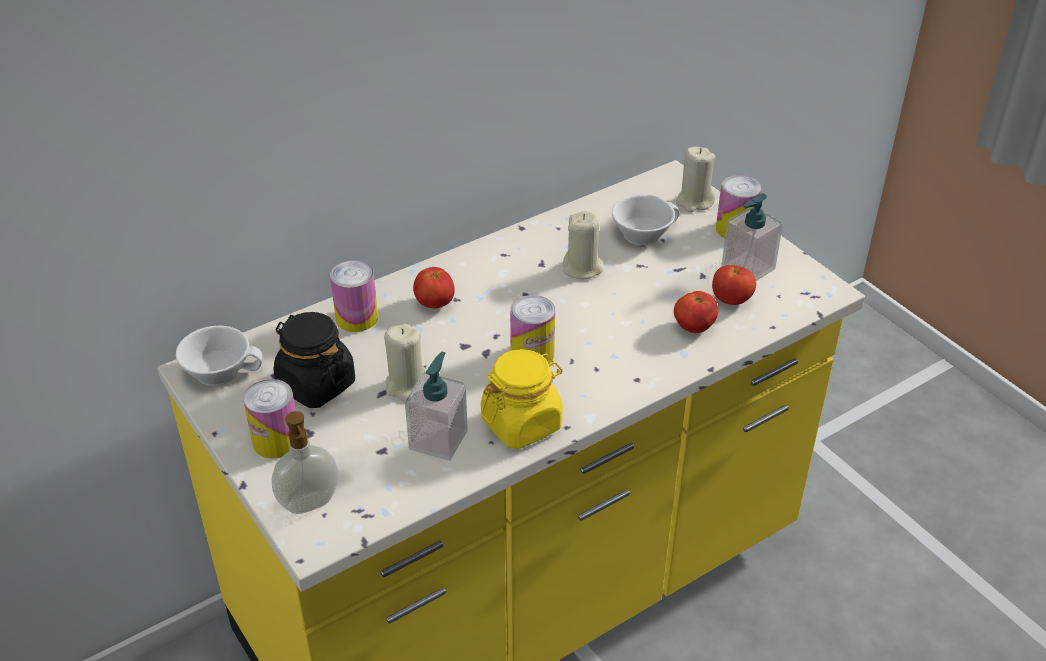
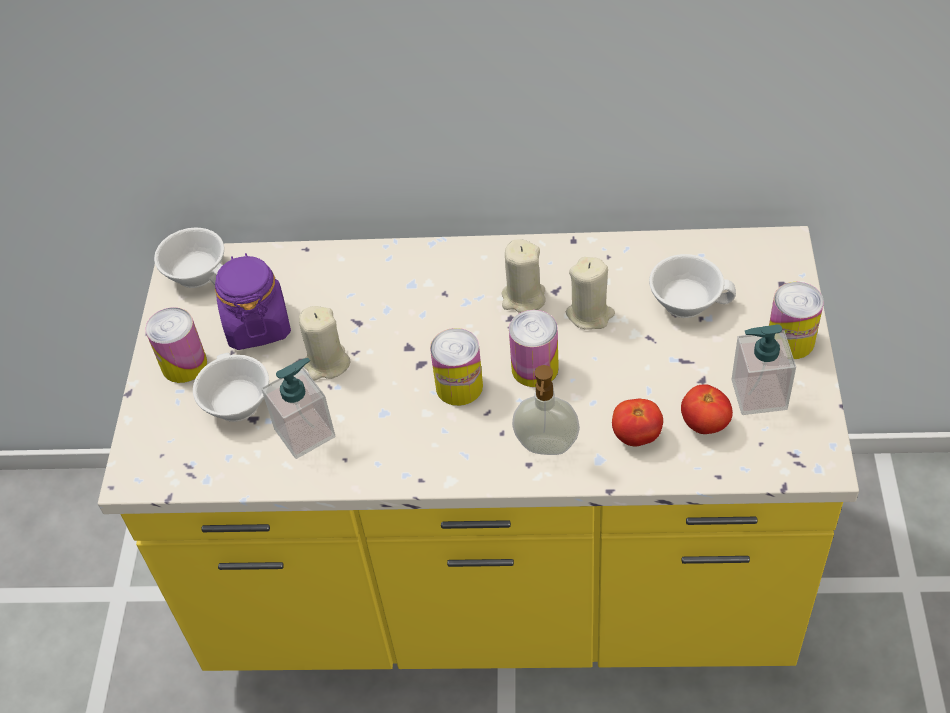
camera: 40 degrees right, 10 degrees up
(310, 504) = (159, 439): soap dispenser -> soap dispenser (546, 447)
(316, 385) = (257, 325): black jar -> purple jar
(353, 447) = (234, 403): none -> white cup
(357, 318) = (345, 272): can -> can (535, 368)
(434, 303) = (422, 289): tomato -> none
(522, 423) = (386, 455): yellow jar -> none
(694, 201) = (777, 287): beige candle -> beige candle (523, 298)

